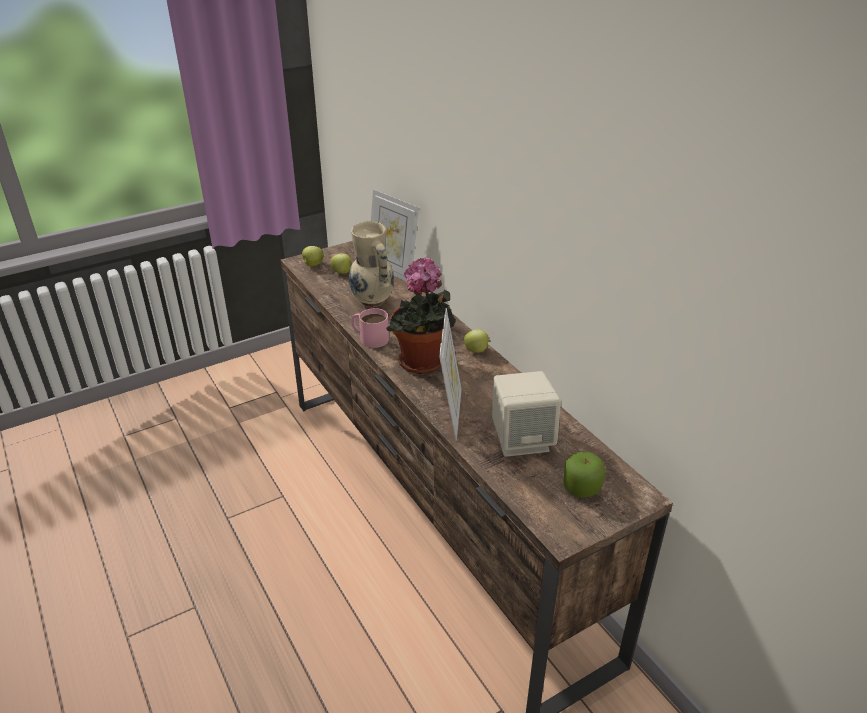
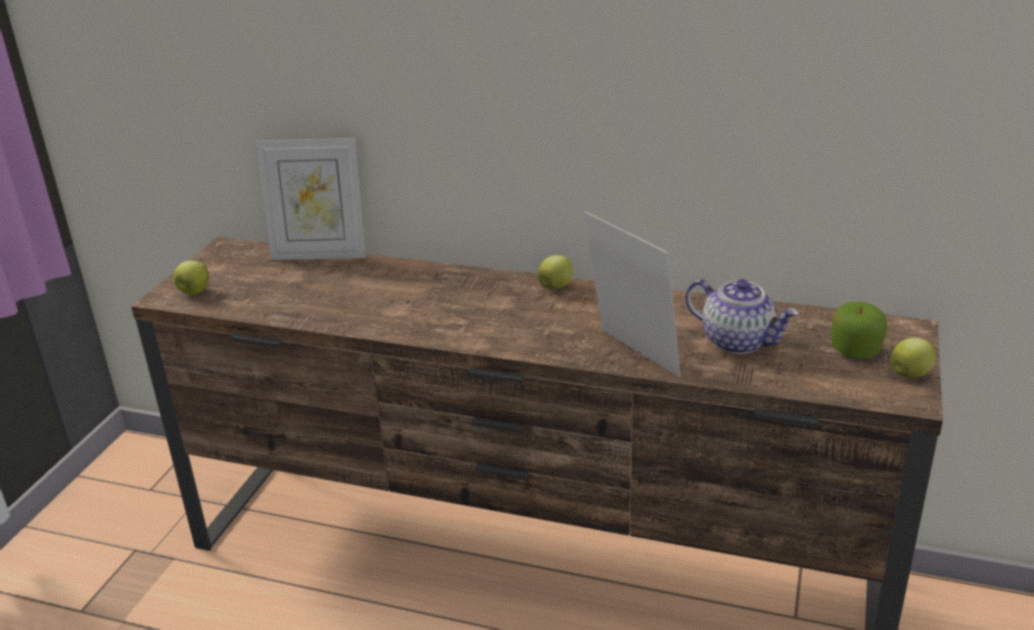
camera: 40 degrees left, 5 degrees down
(342, 272) = (253, 283): apple -> apple (910, 374)
(369, 338) = (411, 332): pink mug -> none
(372, 301) = (349, 295): beige vase -> none
(423, 364) = (520, 327): potted plant -> none
(522, 440) = (738, 341): beige speaker -> teapot

